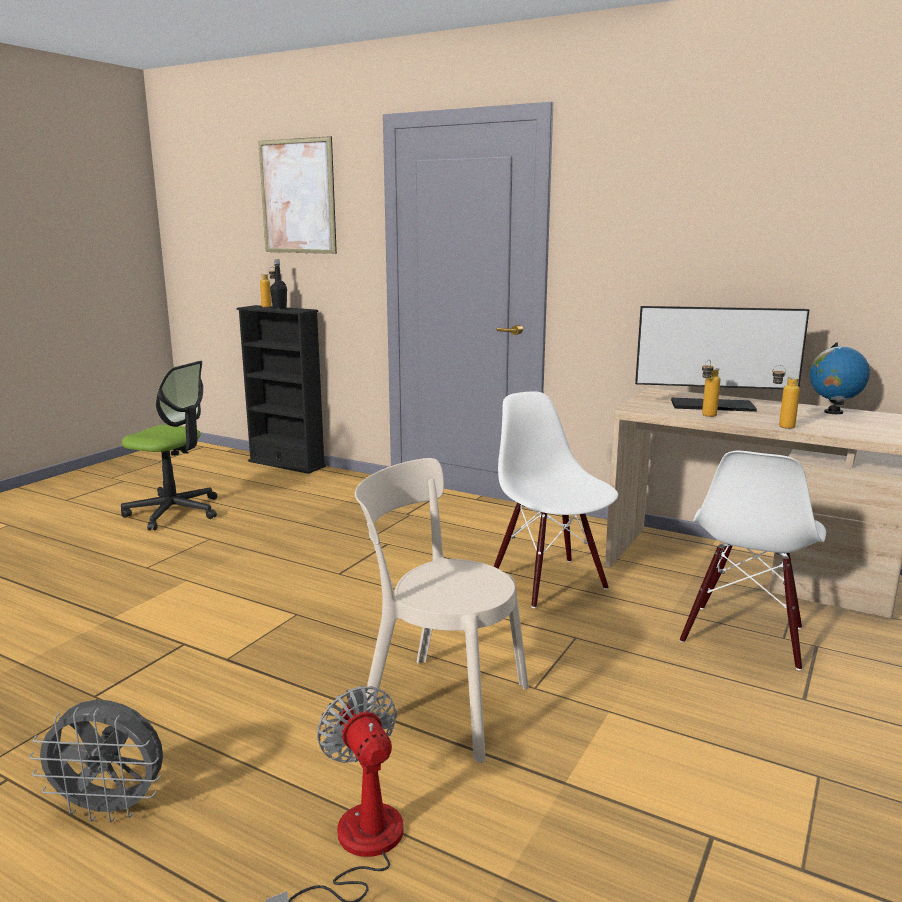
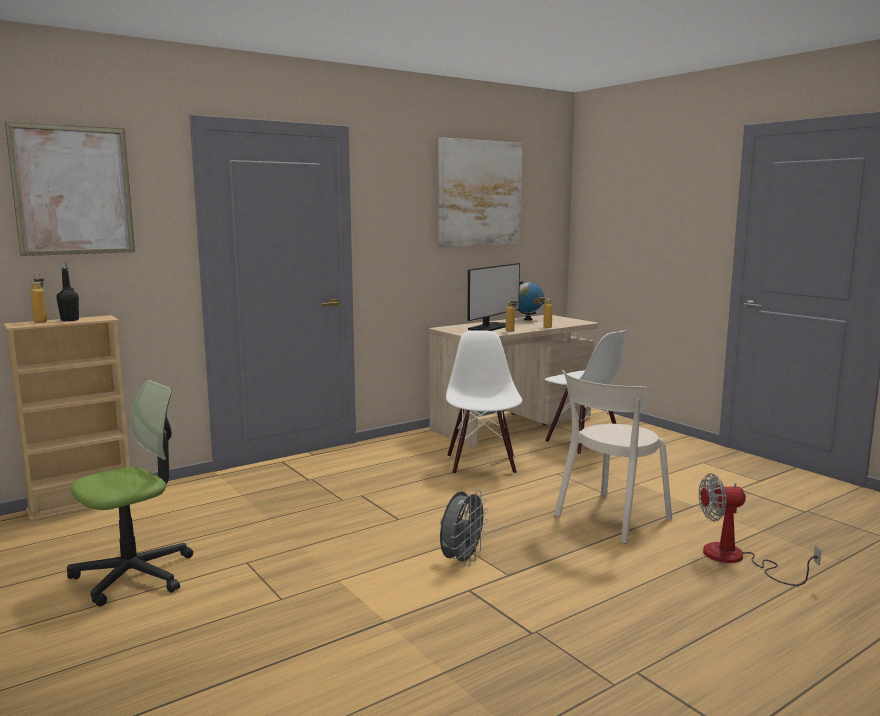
camera: 65 degrees left, 5 degrees down
(111, 808) = (685, 629): grey fan -> grey fan (462, 561)
(286, 464) = (81, 505): black bookcase -> beige bookcase
(549, 582) = (482, 464): white chair -> white chair turned 90 degrees clockwise
(776, 186) = (479, 193): none -> picture

